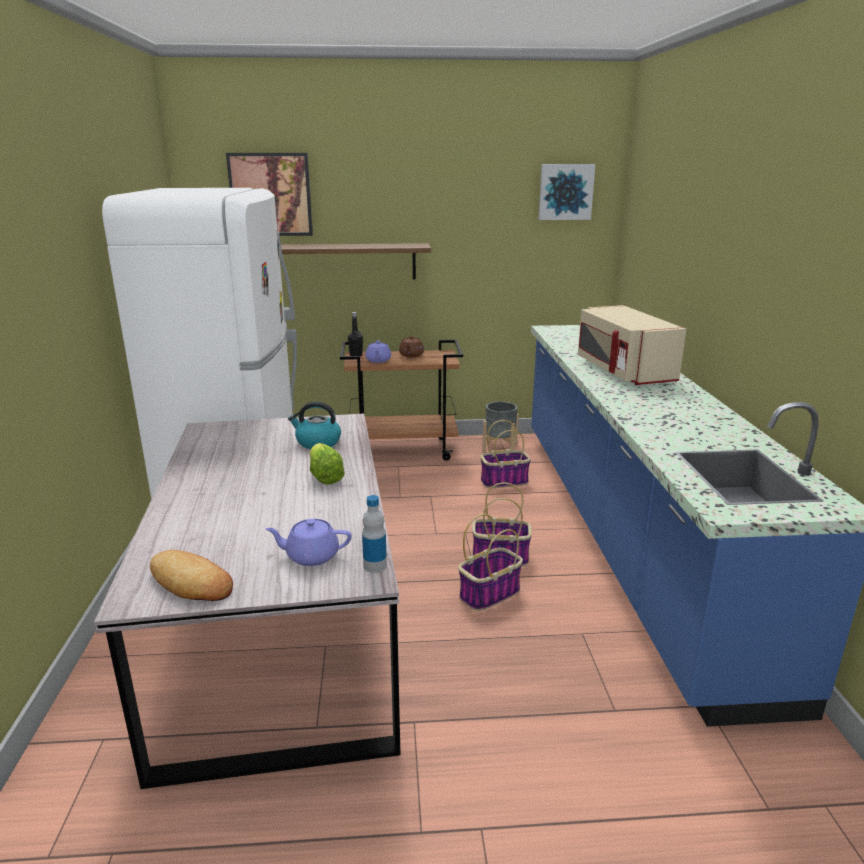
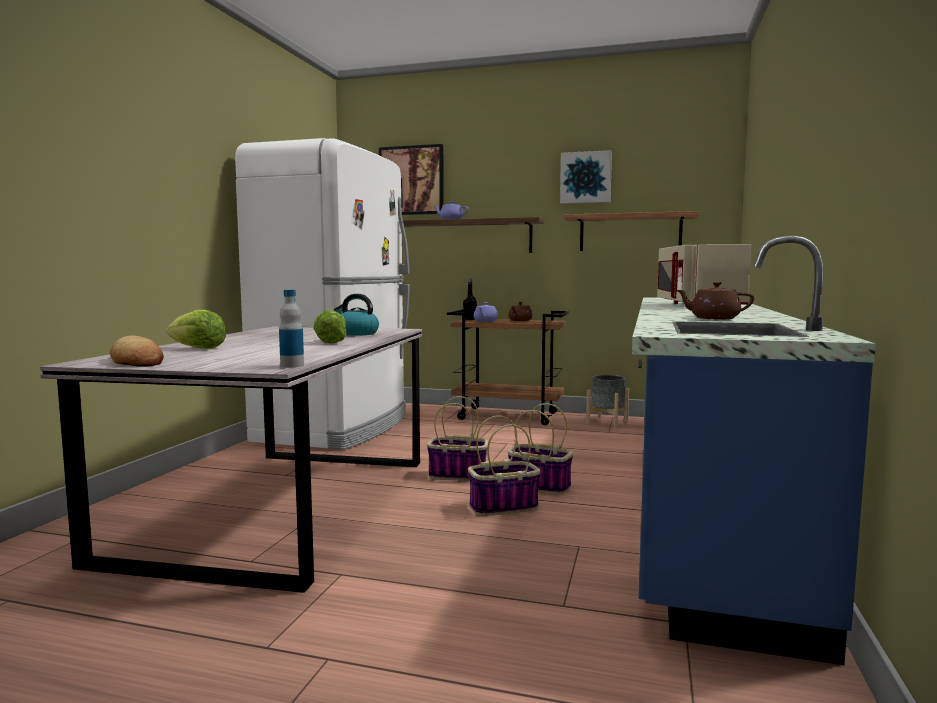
camera: 20 degrees right, 15 degrees down
(202, 523) = (197, 348): none -> lettuce
(311, 556) = (249, 360): purple teapot -> purple teapot (450, 220)
(504, 481) = (591, 442): basket -> basket (459, 475)
(516, 258) = (630, 233): none -> shelf
(565, 192) = (679, 168): picture -> picture (586, 177)
(693, 434) = (713, 318): none -> brown teapot

